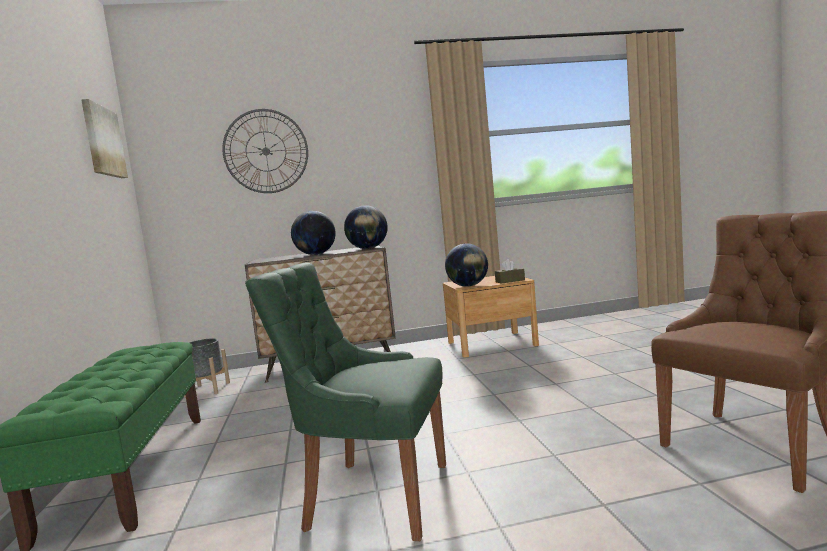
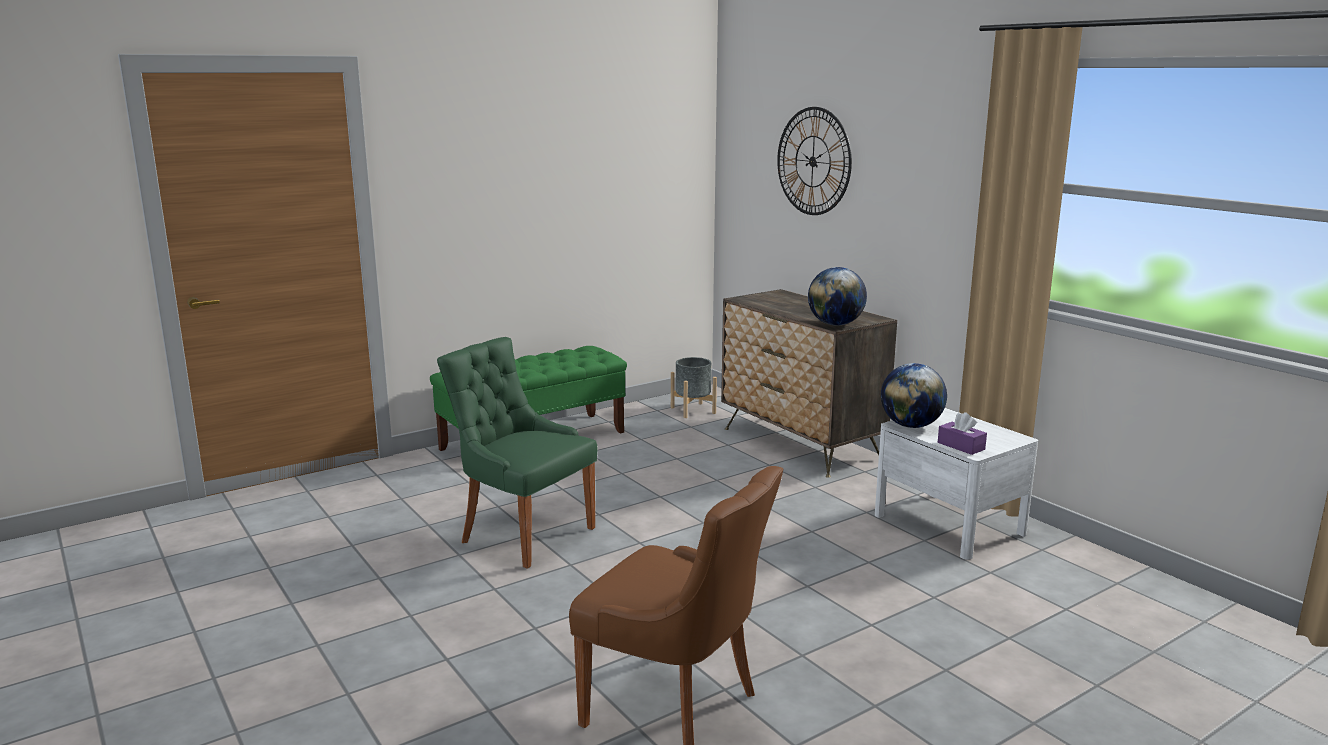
camera: 65 degrees right, 10 degrees up
(103, 141) = (657, 142): picture -> none
(316, 254) = (791, 310): globe -> none
(373, 495) = (523, 534): green chair -> green chair turned 45 degrees counterclockwise
(491, 344) = (949, 524): brown nightstand -> white nightstand
(510, 281) = (961, 446): brown tissue box -> purple tissue box

